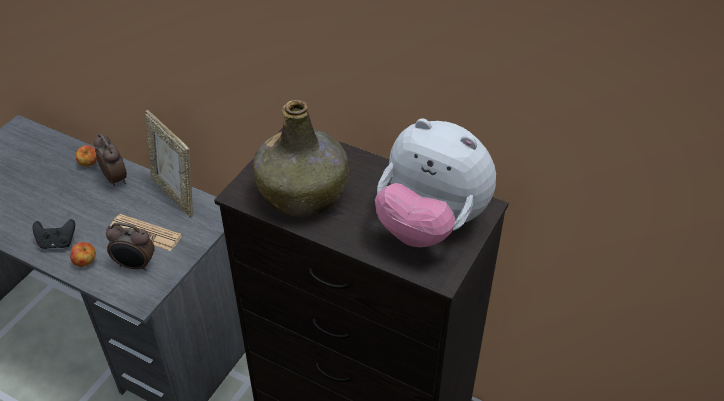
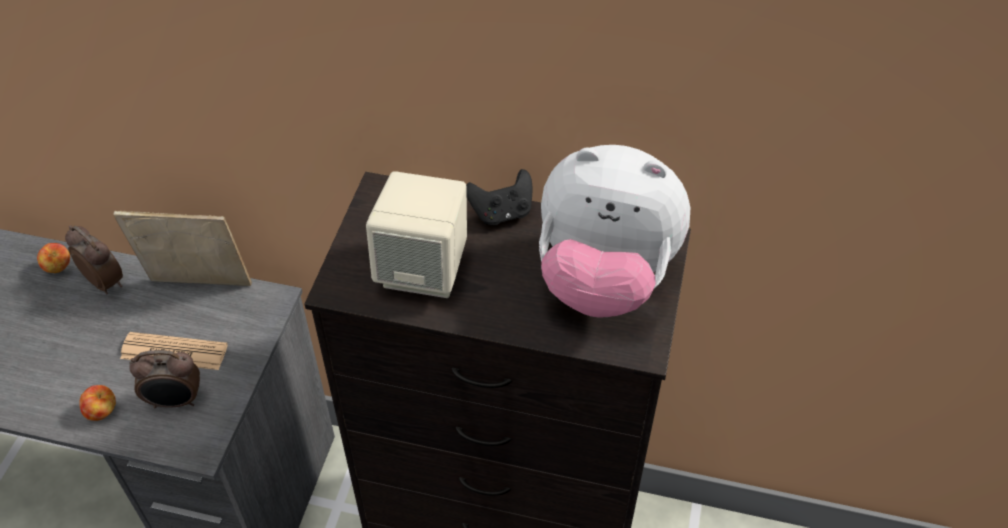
camera: 15 degrees left, 5 degrees up
(57, 243) = (51, 392): black game controller -> black game controller (502, 213)
(176, 194) = (199, 287): picture frame -> picture frame turned 150 degrees clockwise
(303, 193) = (424, 269): green bottle -> beige speaker

